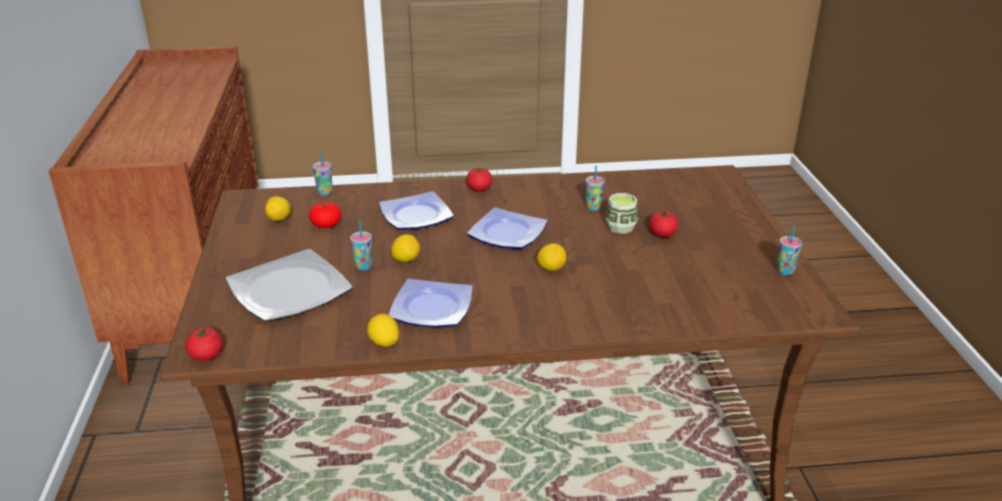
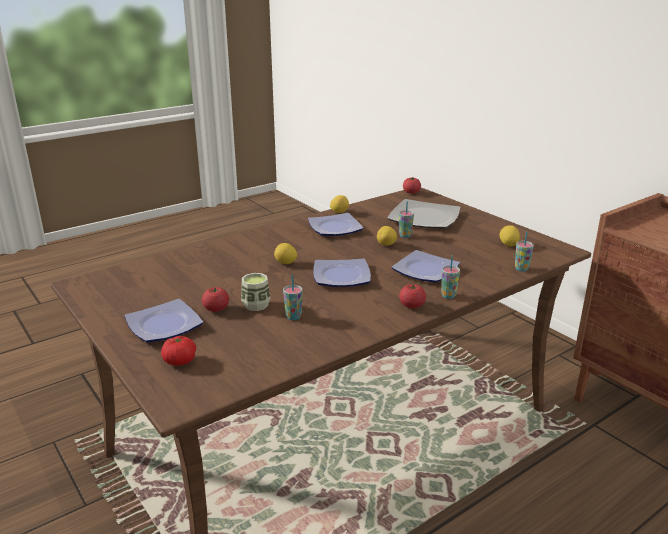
camera: 150 degrees right, 5 degrees down
(326, 225) = (473, 250): tomato -> tomato (180, 361)
(720, 231) = (163, 326): none -> plate
(785, 271) = (102, 305): cup -> cup (448, 295)

